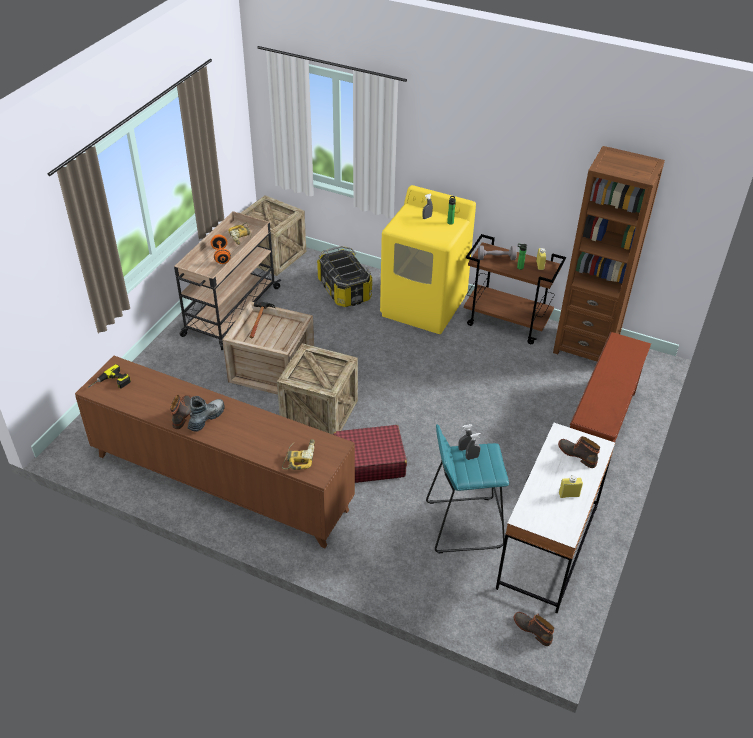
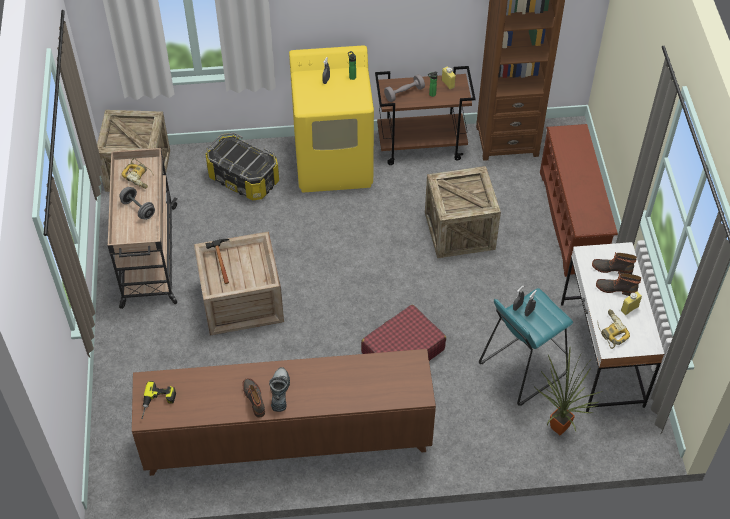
camera: 30 degrees left, 10 degrees up
(221, 256) = (138, 209): orange dumbbell -> grey dumbbell
(299, 457) = (392, 387): power drill -> power drill (610, 331)
(319, 412) = (321, 324): crate -> crate (459, 231)
(456, 589) = (556, 430): none -> potted plant
(533, 629) = (636, 431): boot -> boot (616, 288)

